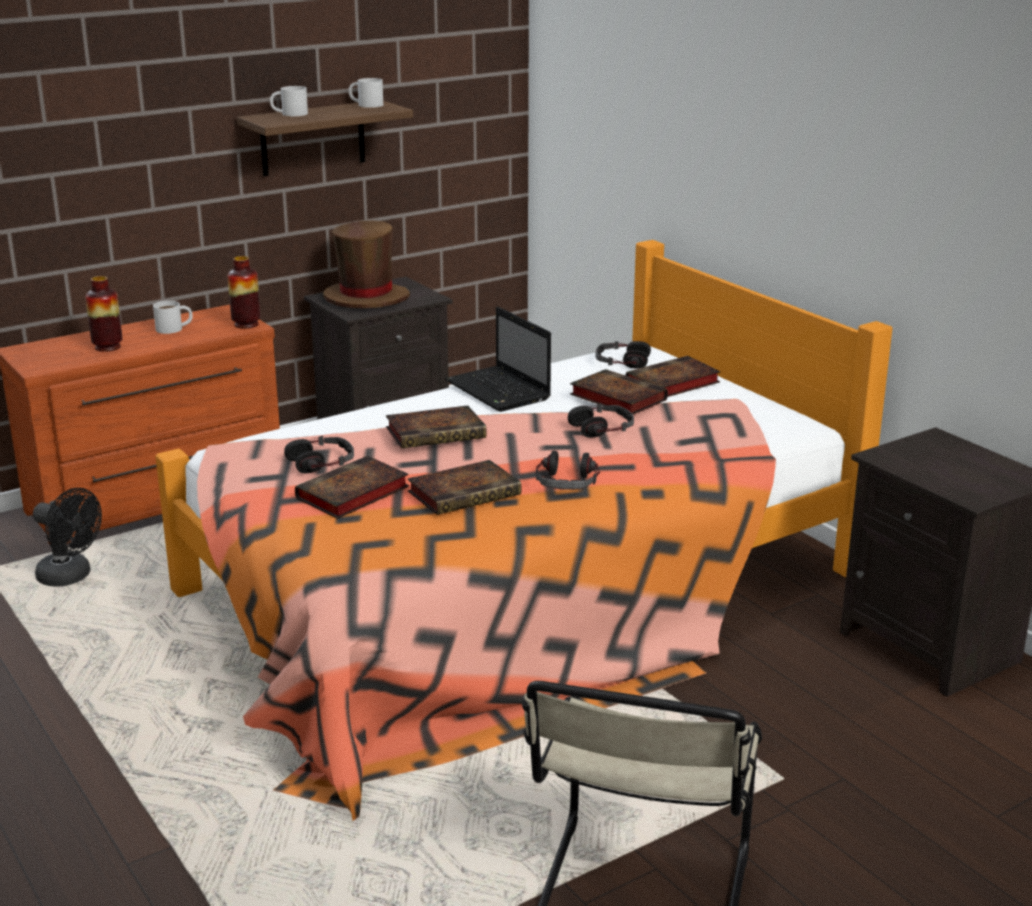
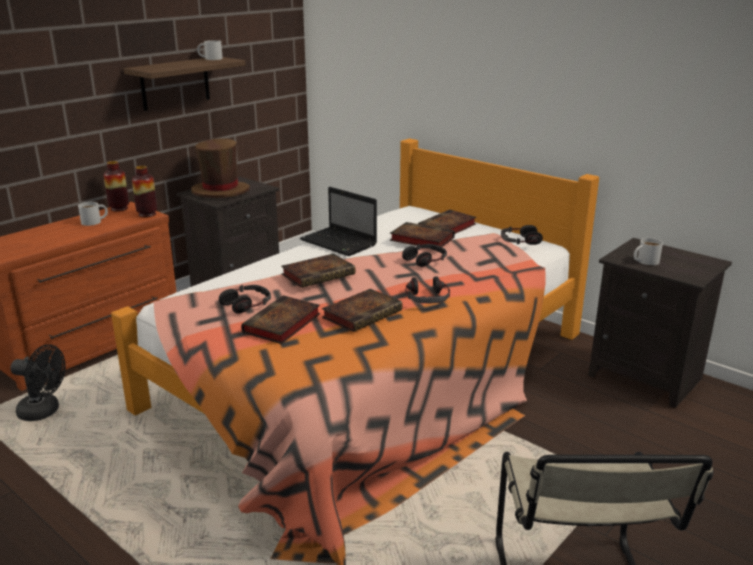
camera: 15 degrees left, 0 degrees up
(107, 347) = (49, 238): vase -> vase (119, 208)
(289, 114) = (161, 65): white mug -> white mug (644, 261)
(622, 362) = (406, 217): headphones -> headphones (520, 241)

